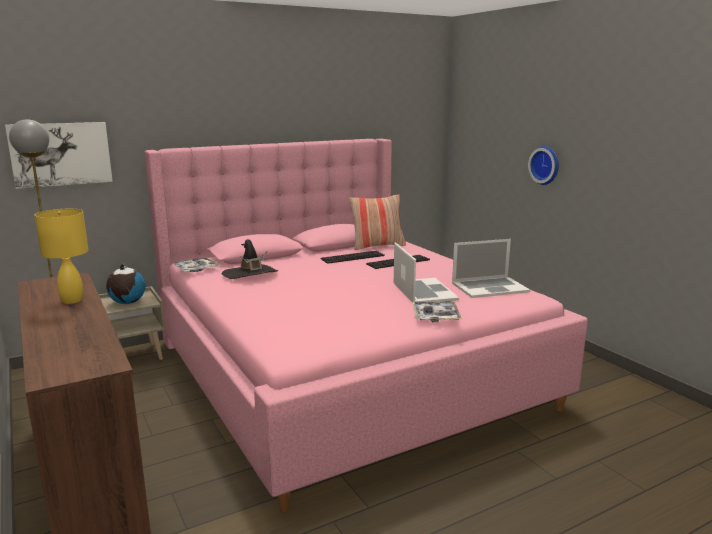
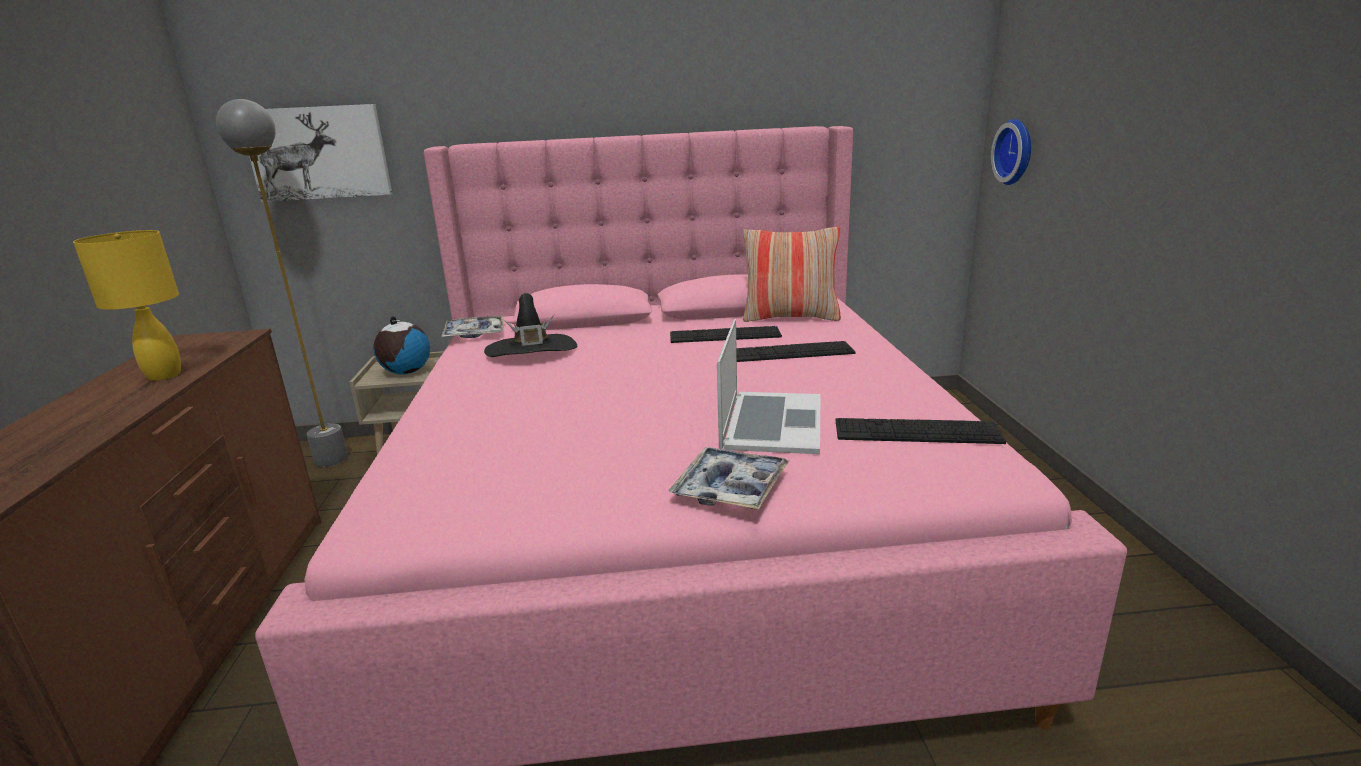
camera: 25 degrees right, 5 degrees up
(489, 287) = (916, 431): laptop -> keyboard
(546, 165) = (1152, 171): wall clock -> wall clock (1016, 152)

